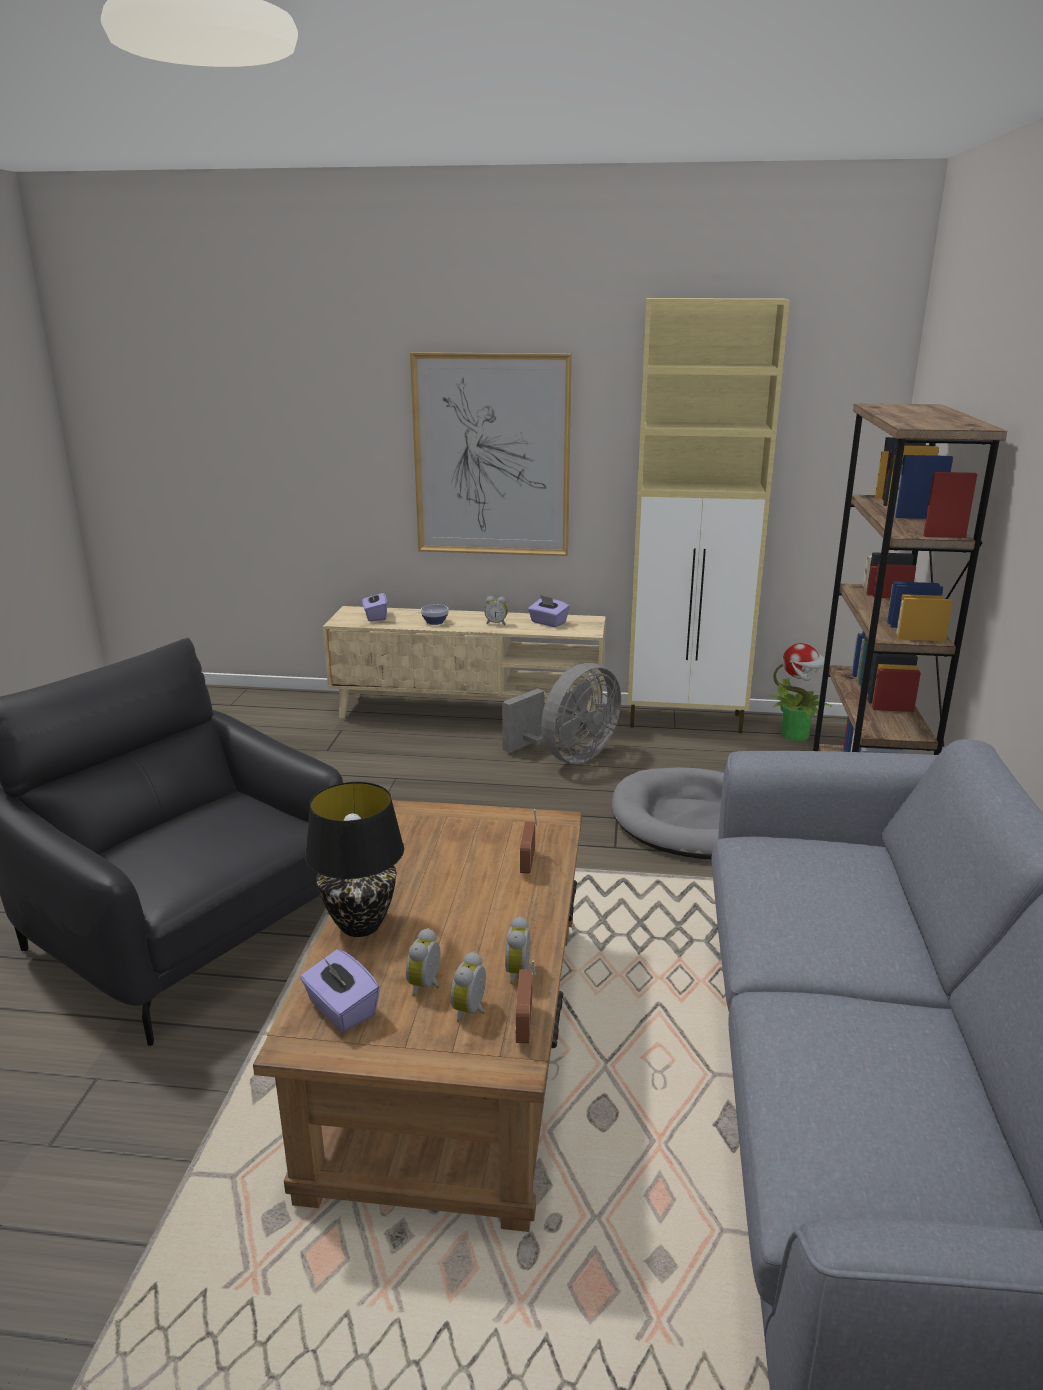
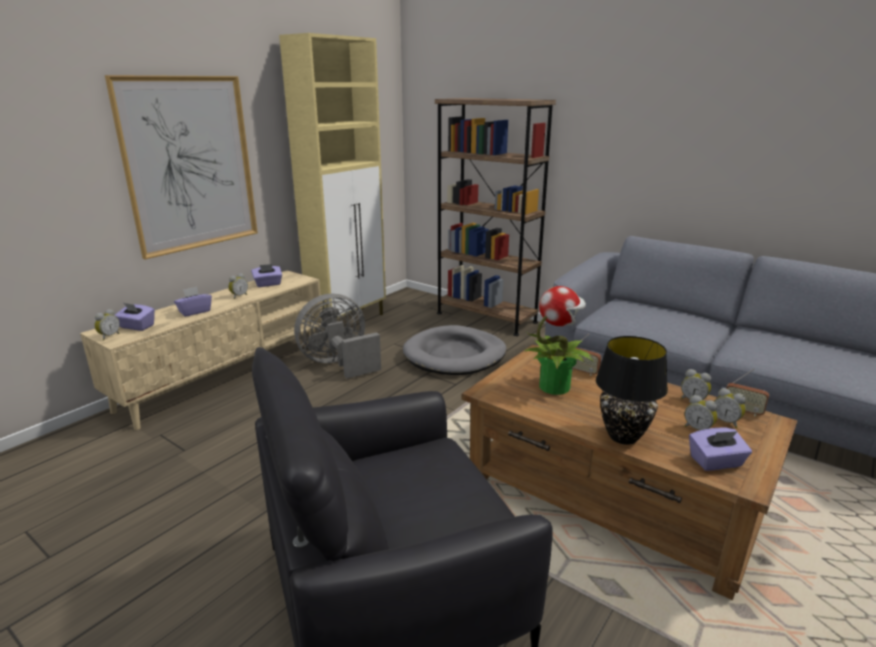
camera: 60 degrees left, 0 degrees up
(345, 616) = (109, 336): none -> alarm clock
(434, 622) = (195, 311): bowl -> purple tissue box
(568, 756) = (339, 364): grey fan -> grey fan turned 105 degrees counterclockwise
(796, 735) = (402, 304): potted plant -> potted plant (555, 386)

